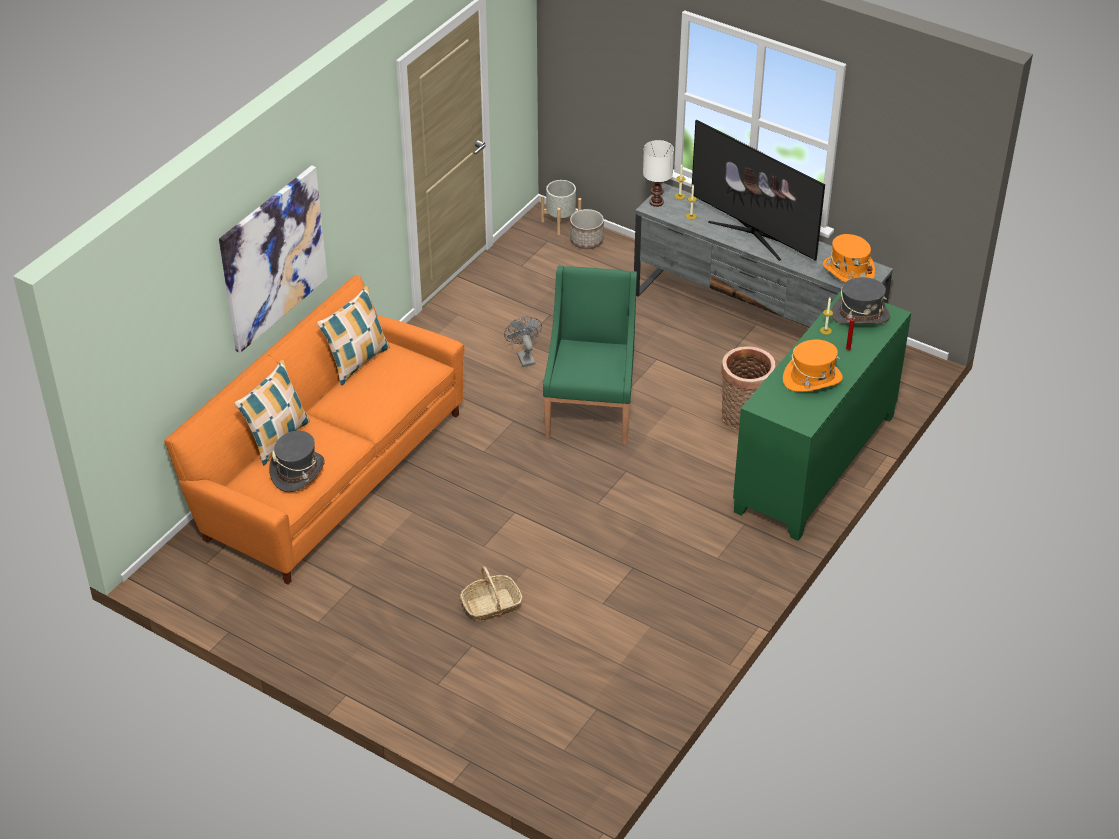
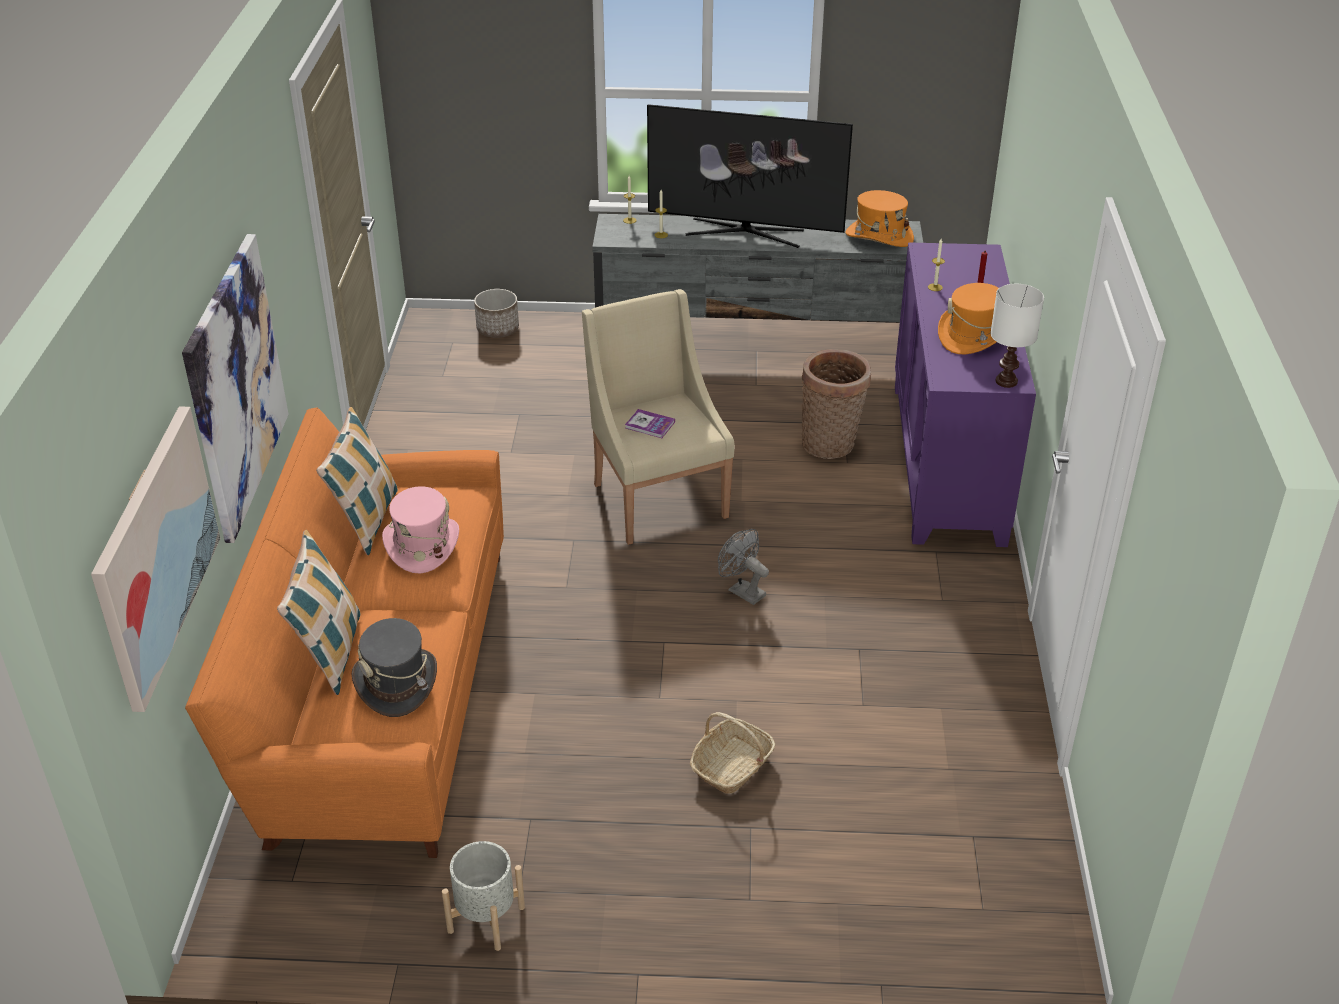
camera: 30 degrees left, 5 degrees down
(161, 350) = (154, 554): none -> picture
(374, 391) = (422, 545): none -> pink hat
(524, 356) = (526, 467): grey fan -> grey fan (742, 591)
(560, 222) = (452, 320): grey planter -> grey planter (486, 919)
(581, 360) = (650, 425): none -> book
(590, 412) = (656, 498): green armchair -> beige armchair
(657, 202) = (610, 232): white table lamp -> white table lamp (1007, 381)
(816, 464) = (948, 462): green cabinet -> purple cabinet
(860, 315) = (954, 262): grey hat -> none

